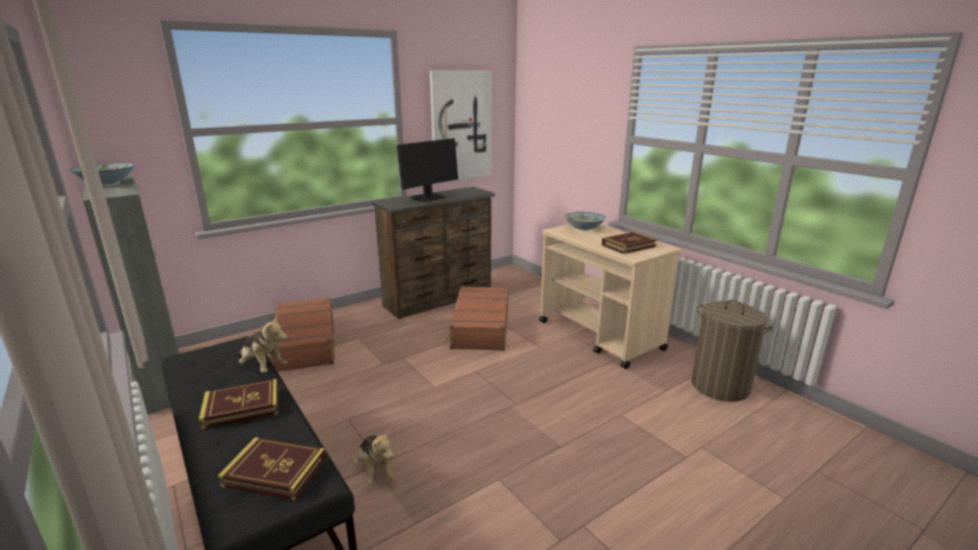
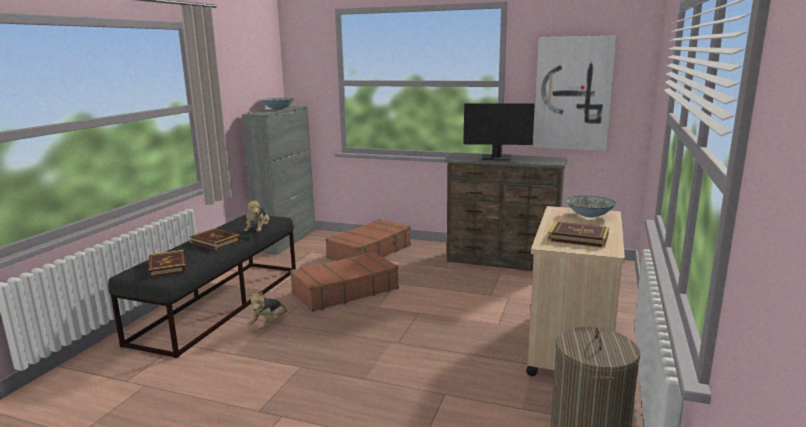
camera: 55 degrees right, 5 degrees down
(480, 327) = (486, 291): brown suitcase -> brown suitcase (345, 291)

